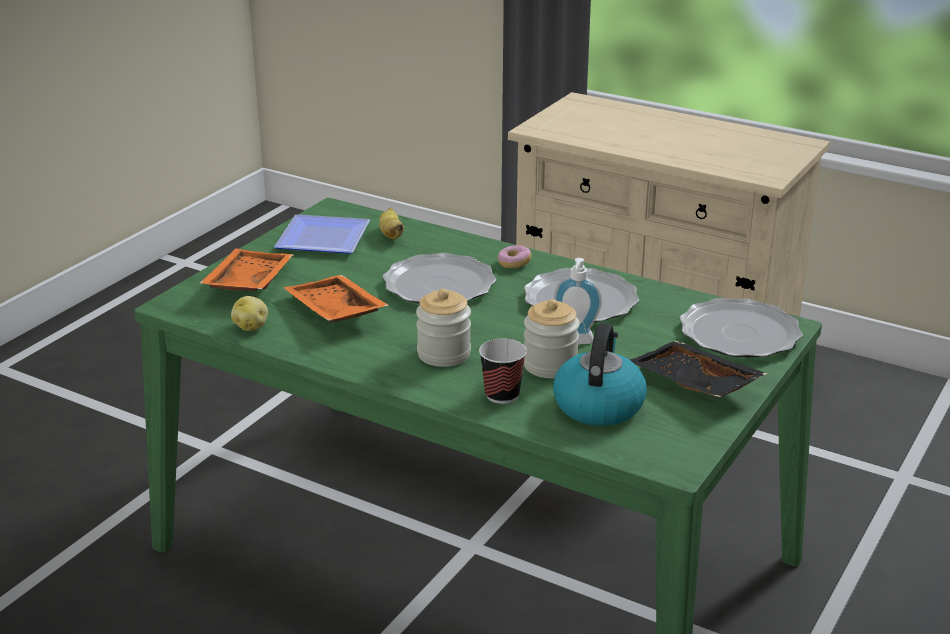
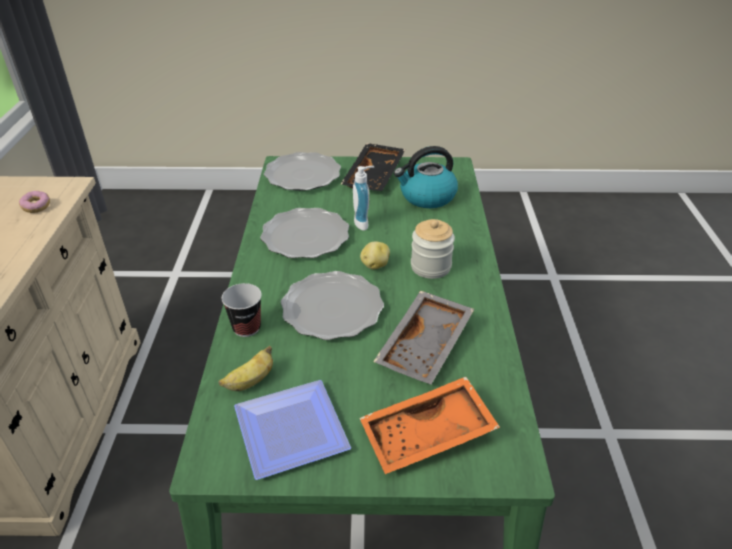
camera: 120 degrees left, 10 degrees up
(251, 326) = (494, 384): potato -> potato (374, 265)
(333, 312) = (426, 346): orange tray -> grey tray
(502, 395) = (452, 229): cup -> cup (246, 328)
(514, 263) = (265, 284): donut -> donut (36, 207)
(550, 365) = (401, 223): jar -> none

